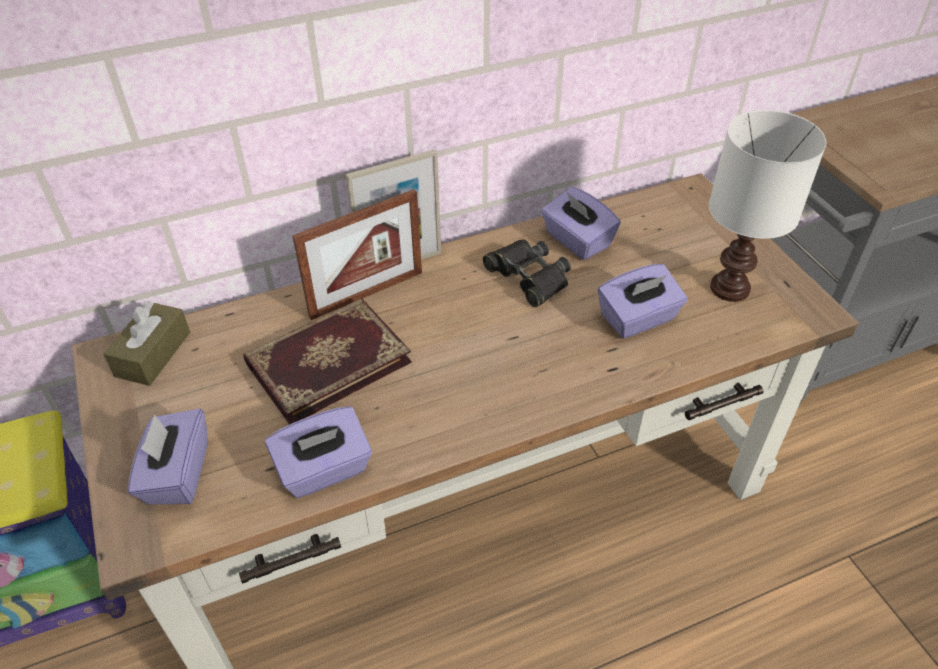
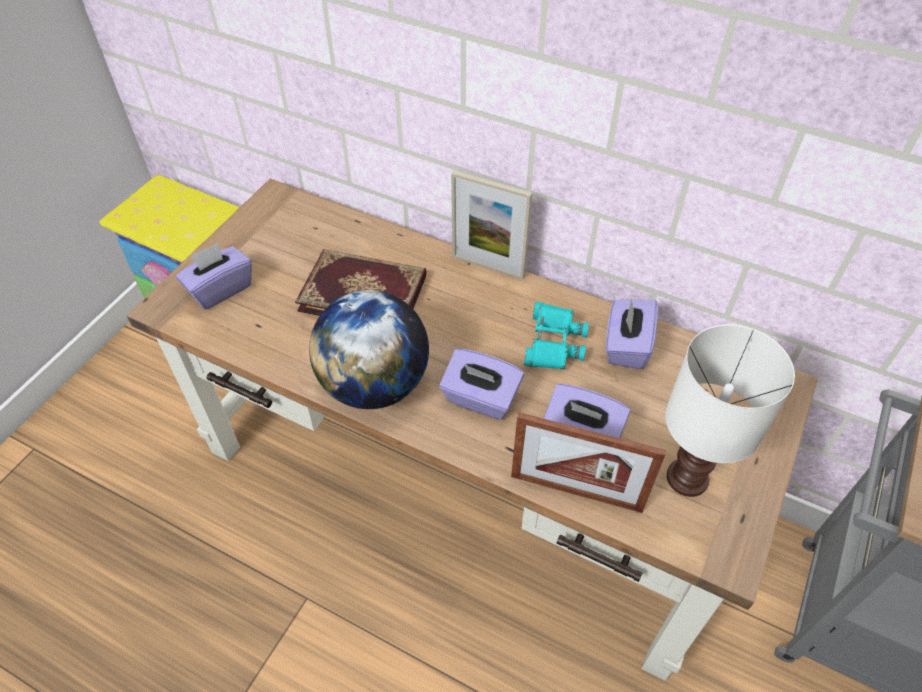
camera: 50 degrees right, 5 degrees up
(153, 354) = (294, 214): brown tissue box -> none
(324, 470) = (278, 351): purple tissue box -> purple tissue box (480, 399)
(367, 294) = (441, 269): picture frame -> picture frame (576, 492)
(450, 418) = (374, 384): none -> globe
(529, 277) = (553, 342): black binoculars -> turquoise binoculars

